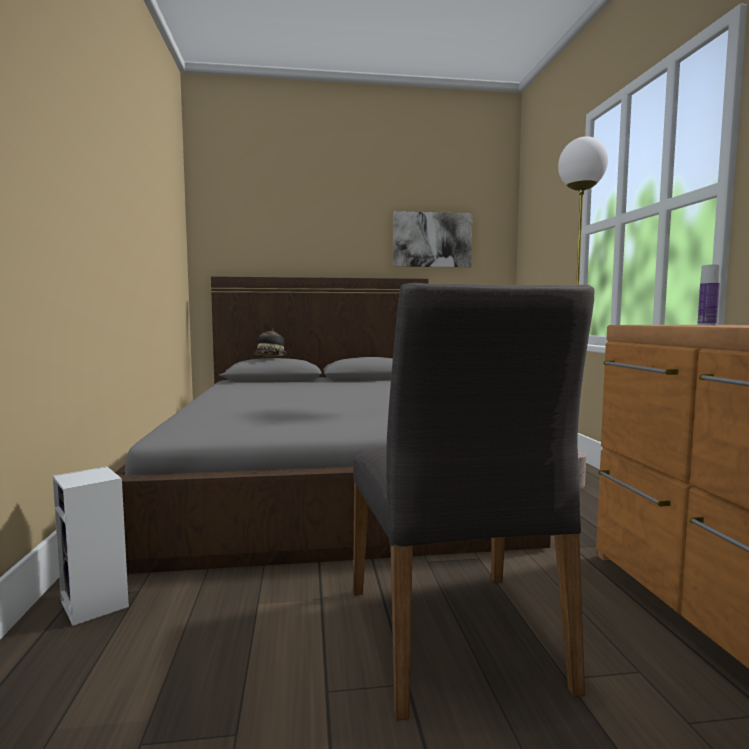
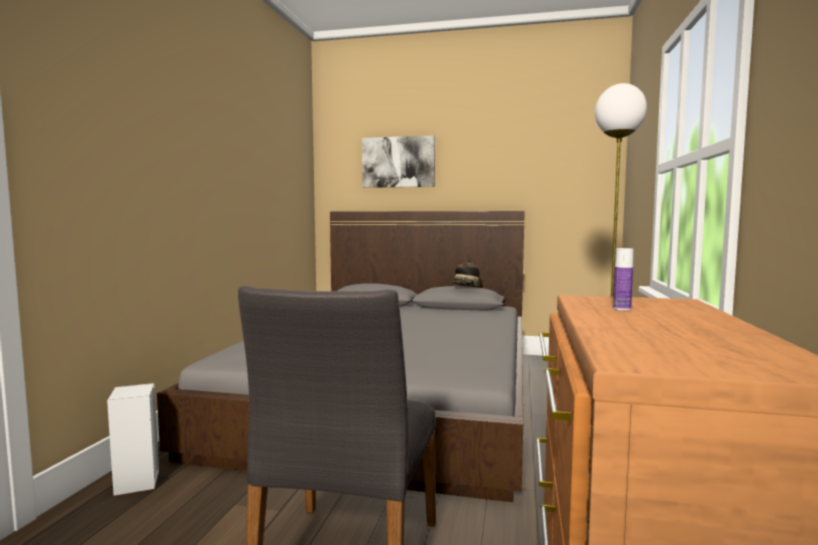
camera: 20 degrees right, 0 degrees up
(270, 358) = (371, 283): hat -> hat (466, 287)
(432, 240) = (531, 172): picture -> picture (398, 162)

